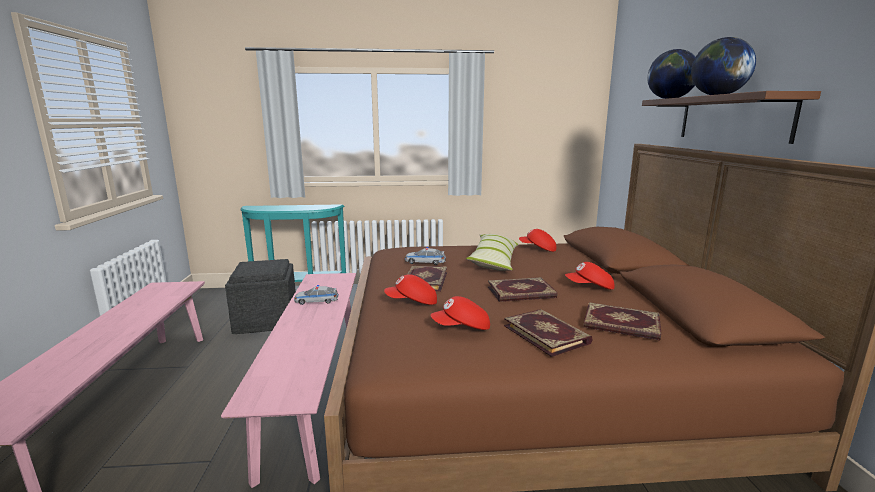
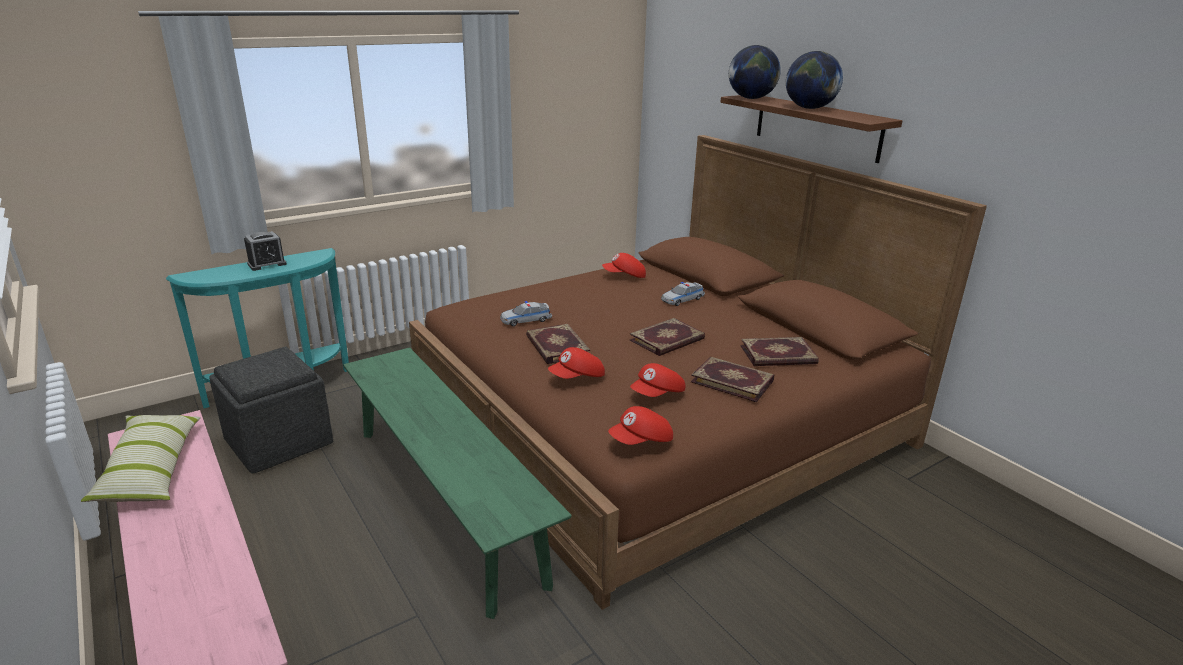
camera: 30 degrees left, 10 degrees up
(296, 206) = (267, 264): none -> alarm clock
(315, 385) = (445, 501): pink bench -> green bench
(317, 301) = (412, 399): toy car -> toy car (682, 299)
(494, 261) = (598, 303): pillow -> pillow (151, 469)
(590, 287) = (719, 319): red cap -> red cap (641, 441)

